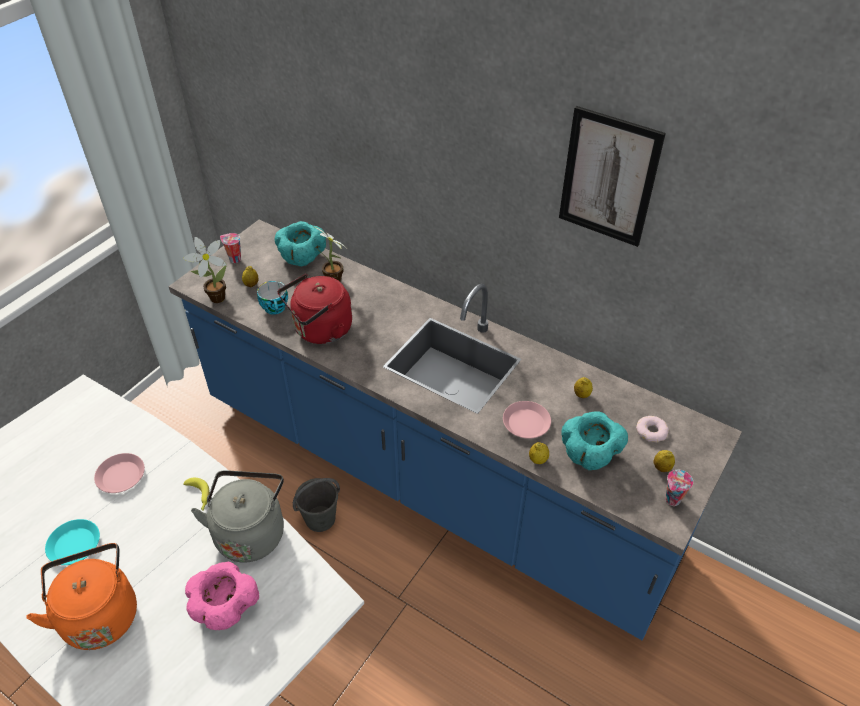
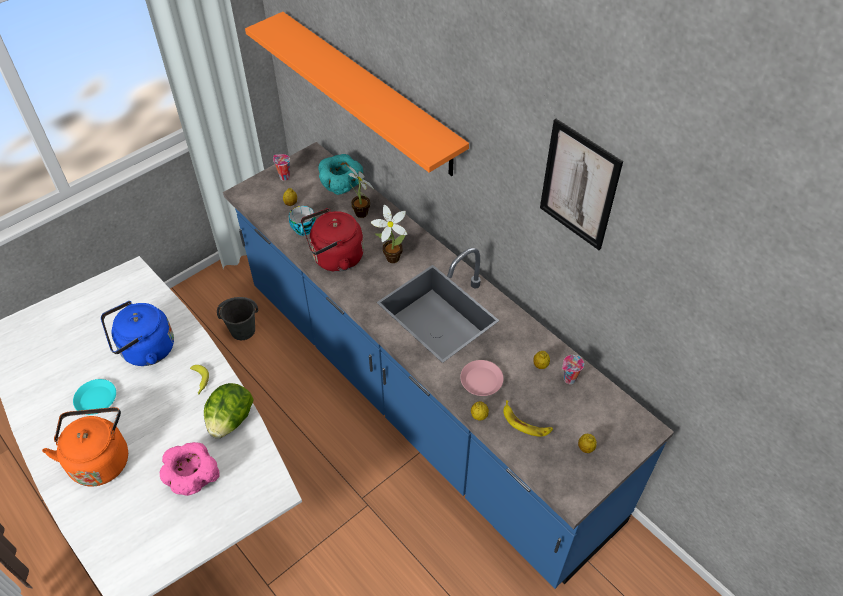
camera: 15 degrees right, 5 degrees up
(121, 476) = (145, 350): pink plate -> blue kettle
(215, 298) = (257, 210): potted plant -> potted plant (390, 258)
(250, 532) = (230, 420): grey kettle -> lettuce
(321, 518) = (318, 414): grey bucket -> grey bucket (243, 330)
(326, 142) = (369, 93): none -> orange shelf
(589, 456) = (526, 423): turquoise bowl -> banana
(652, 431) = (590, 413): donut -> none
(672, 501) = (583, 480): cup -> cup (569, 379)

